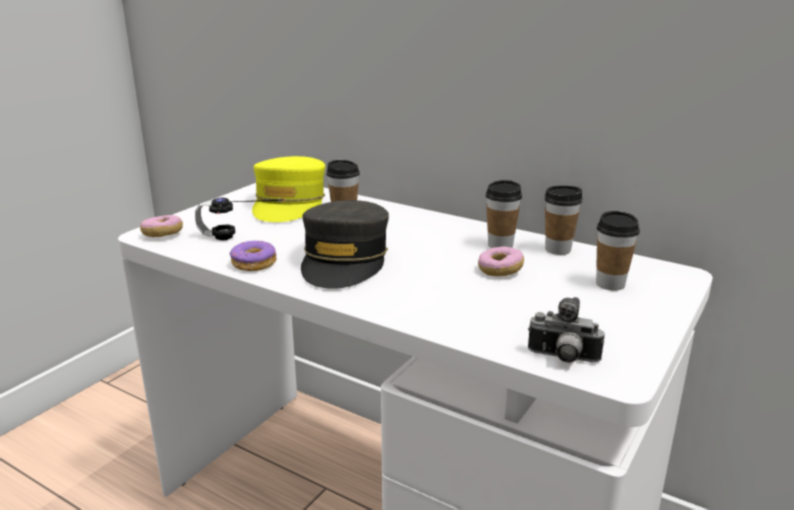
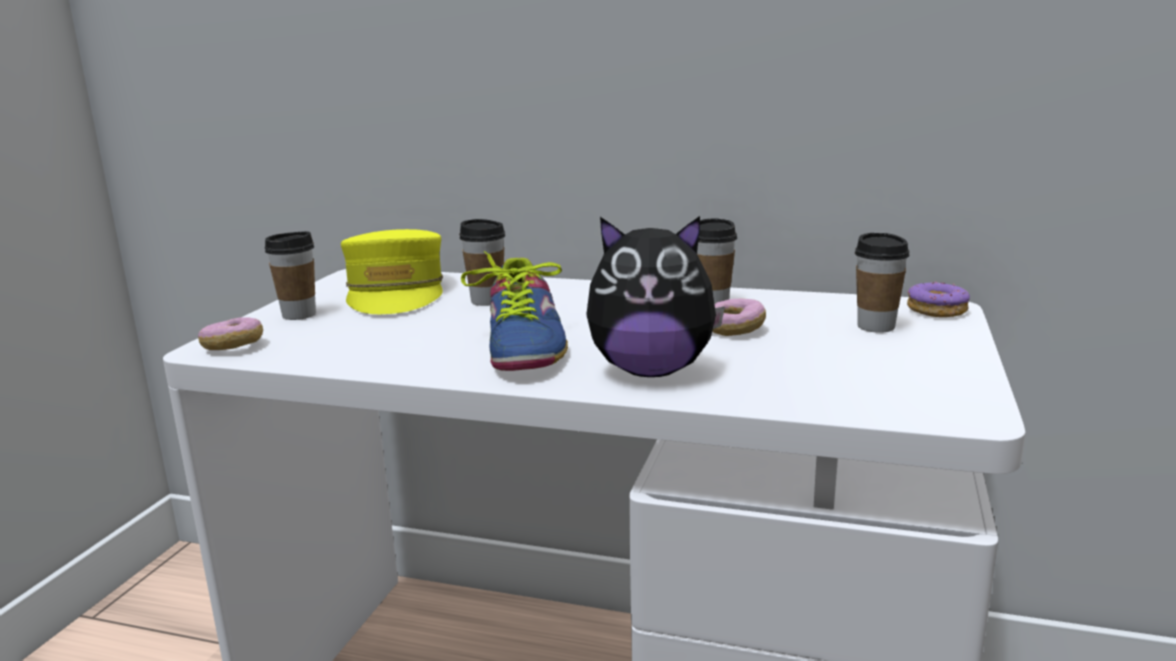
camera: 15 degrees left, 5 degrees down
(236, 241) = (352, 341): headphones -> none
(254, 263) = (399, 363): donut -> donut (937, 310)
(344, 260) = (524, 344): grey cap -> shoe
(414, 297) = (651, 370): none -> plush toy
(558, 249) = (785, 301): cup -> cup (299, 315)
(562, 359) = (890, 407): camera -> none

